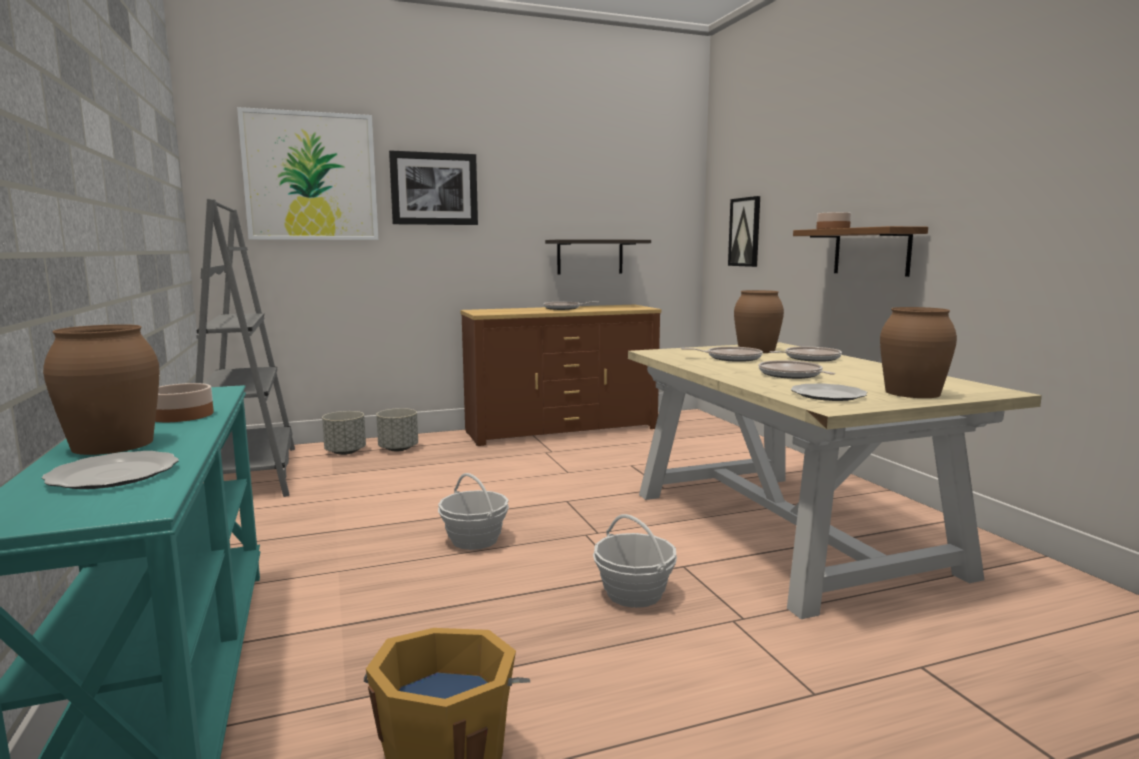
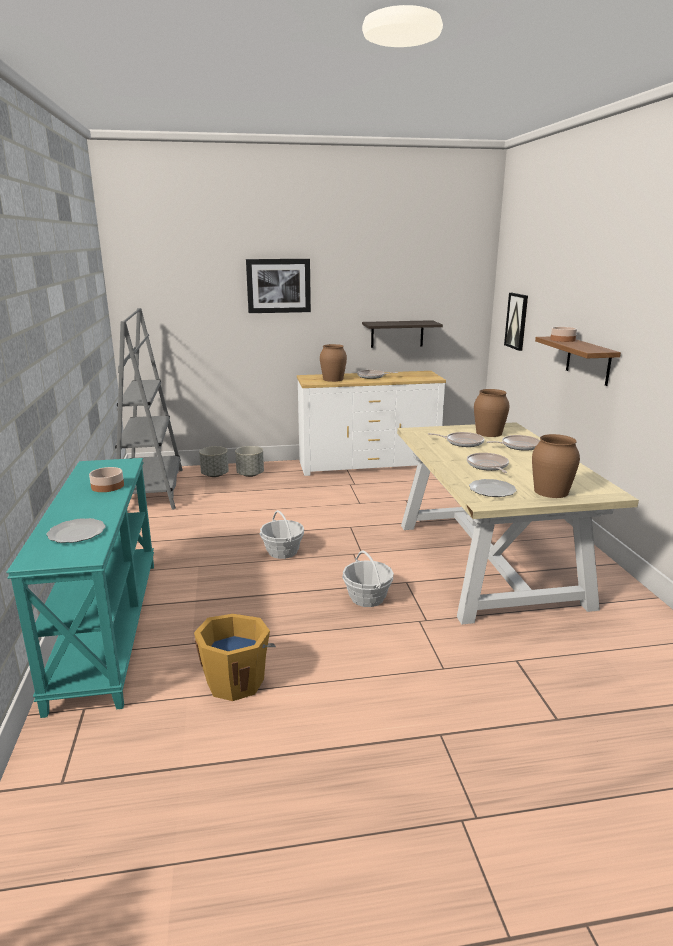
camera: 10 degrees right, 10 degrees up
(112, 444) = (74, 509): brown vase -> brown vase (332, 379)
(311, 177) = (191, 280): picture -> none
(561, 430) = (368, 464): brown dresser -> white dresser

